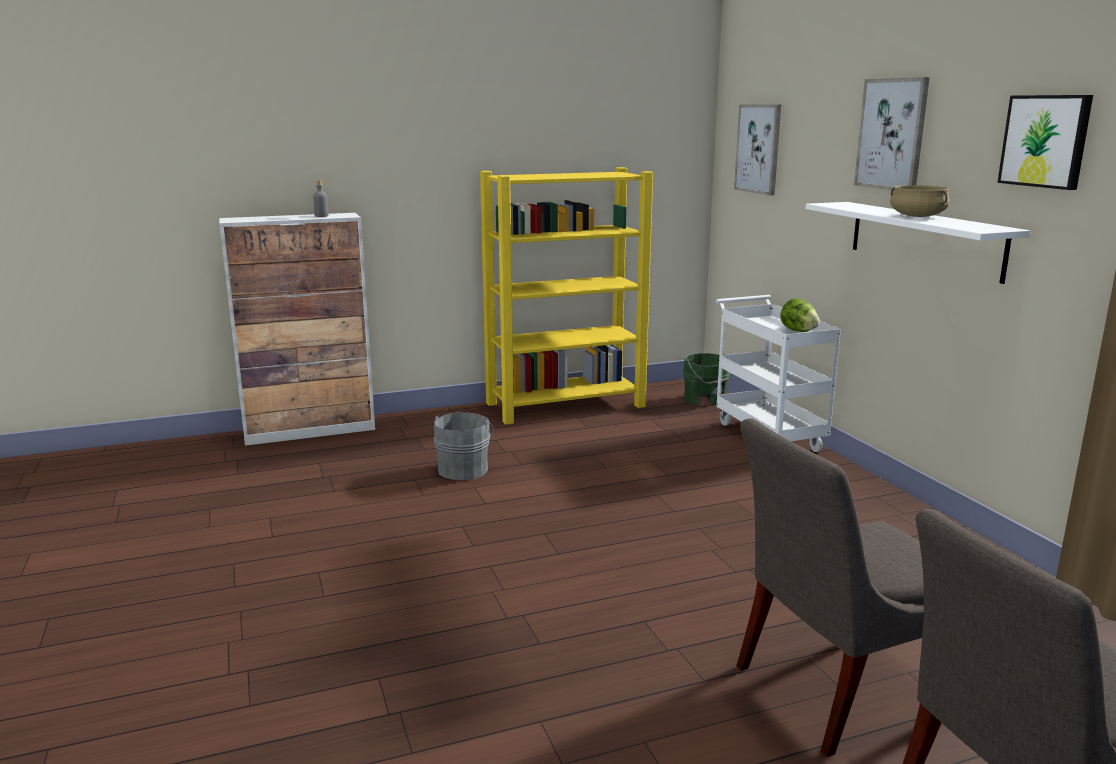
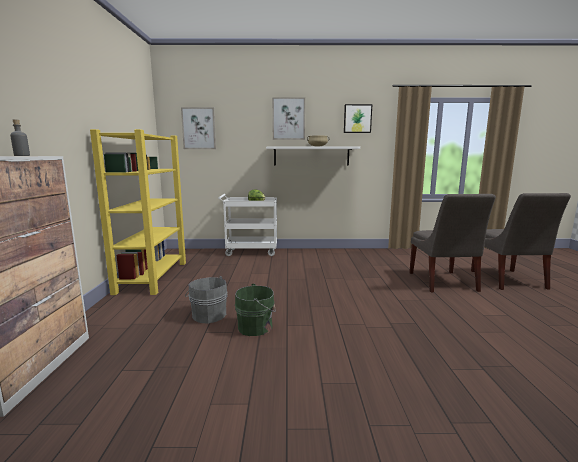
camera: 70 degrees left, 5 degrees down
(705, 400) = (196, 253): green bucket -> green bucket (257, 327)

